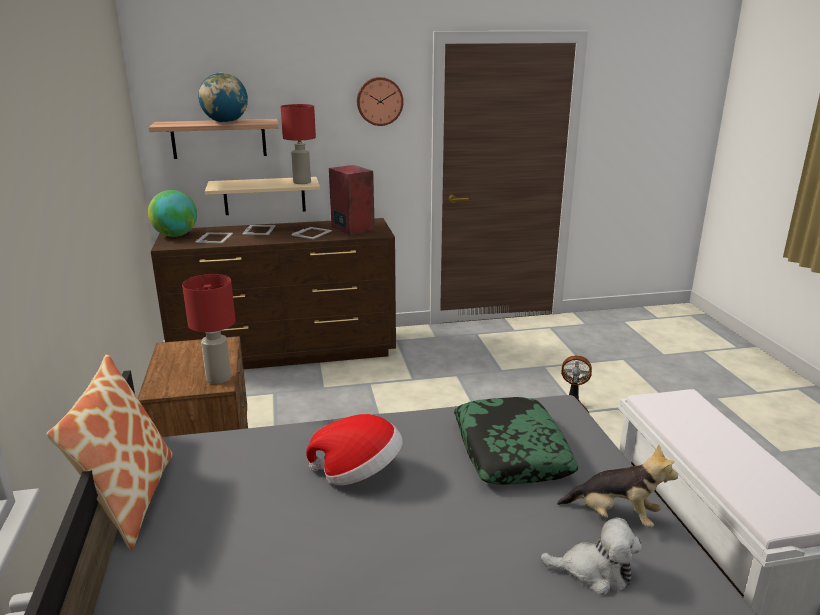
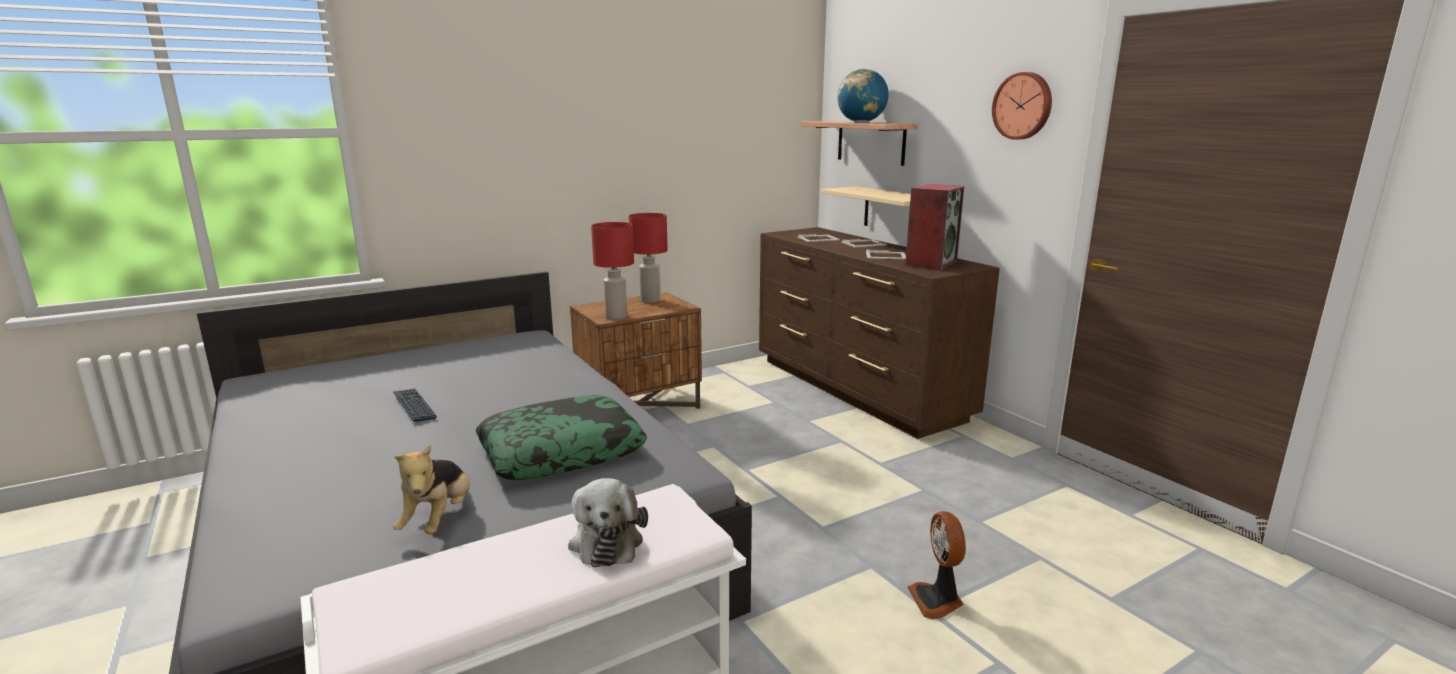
camera: 70 degrees right, 5 degrees down
(129, 498) = (465, 339): pillow -> none
(175, 235) = (807, 231): globe -> none
(302, 182) = (906, 197): red table lamp -> red table lamp (651, 300)
(359, 473) = (506, 394): hat -> none
(360, 534) = (414, 406): none -> keyboard
(594, 572) = (343, 511): plush toy -> plush toy (606, 541)

